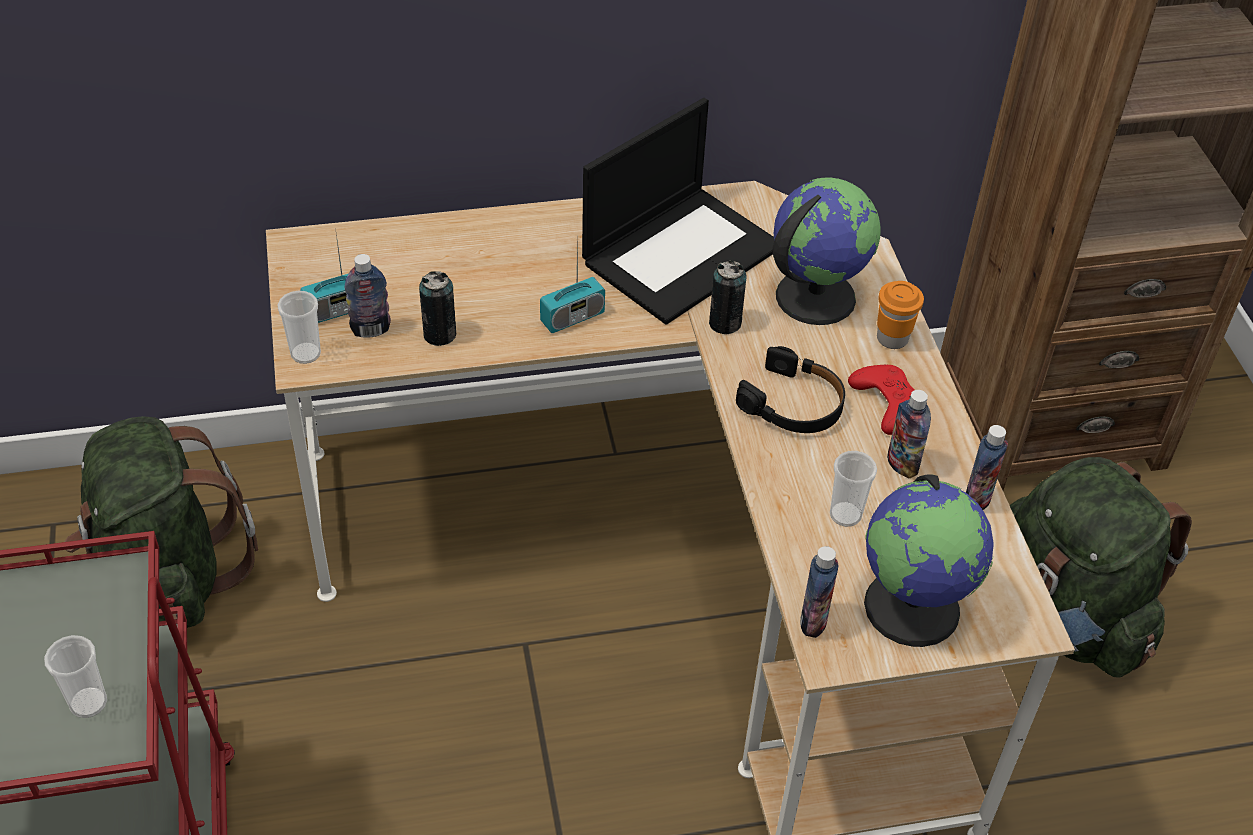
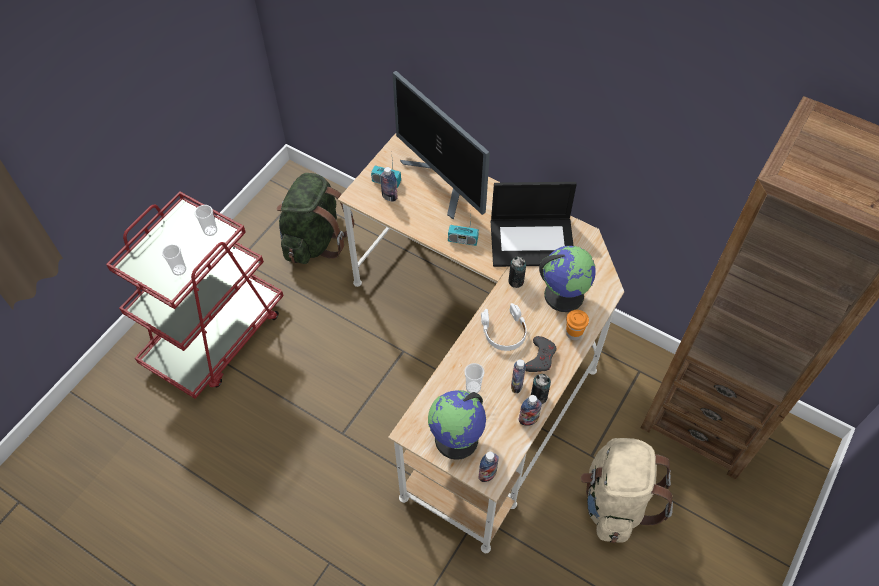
camera: 45 degrees right, 10 degrees up
(305, 353) = (359, 192): cup -> cup (210, 230)
(439, 334) = (410, 215): can -> can (538, 397)
(440, 256) = (443, 183): none -> monitor
(793, 404) = (504, 332): black headphones -> white headphones
(813, 621) = (417, 416): bottle -> bottle (487, 475)
(887, 402) = (540, 357): red game controller -> grey game controller
(1066, 616) = (615, 501): green backpack -> beige backpack

